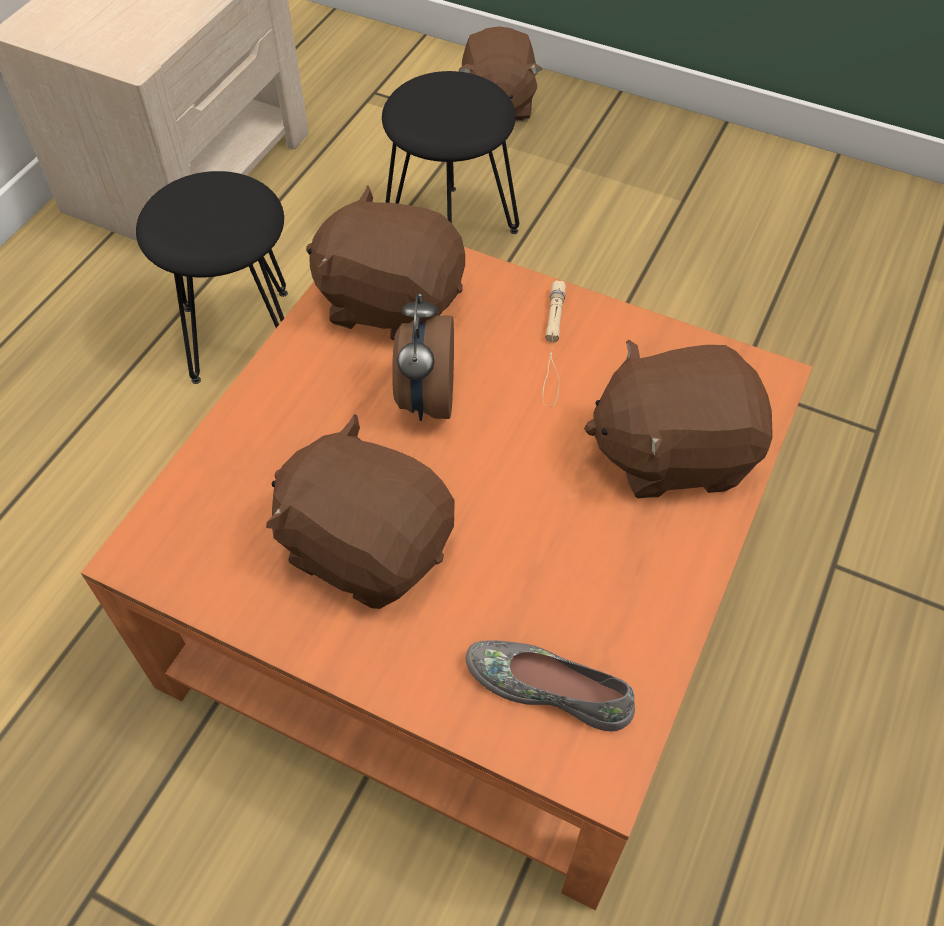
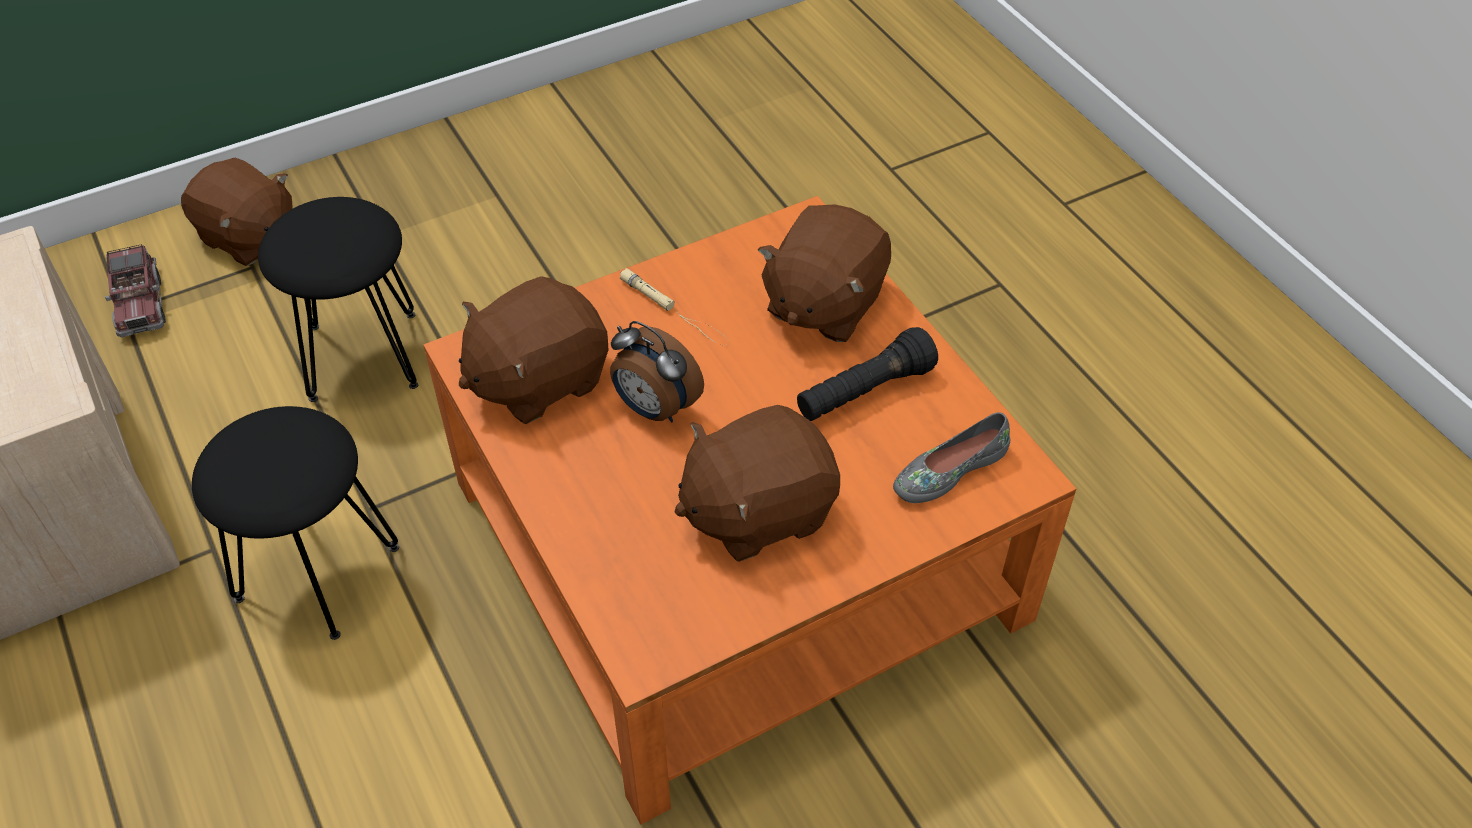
camera: 55 degrees left, 5 degrees down
(387, 95) = (140, 304): none -> toy truck
(587, 551) = (864, 392): none -> black flashlight

